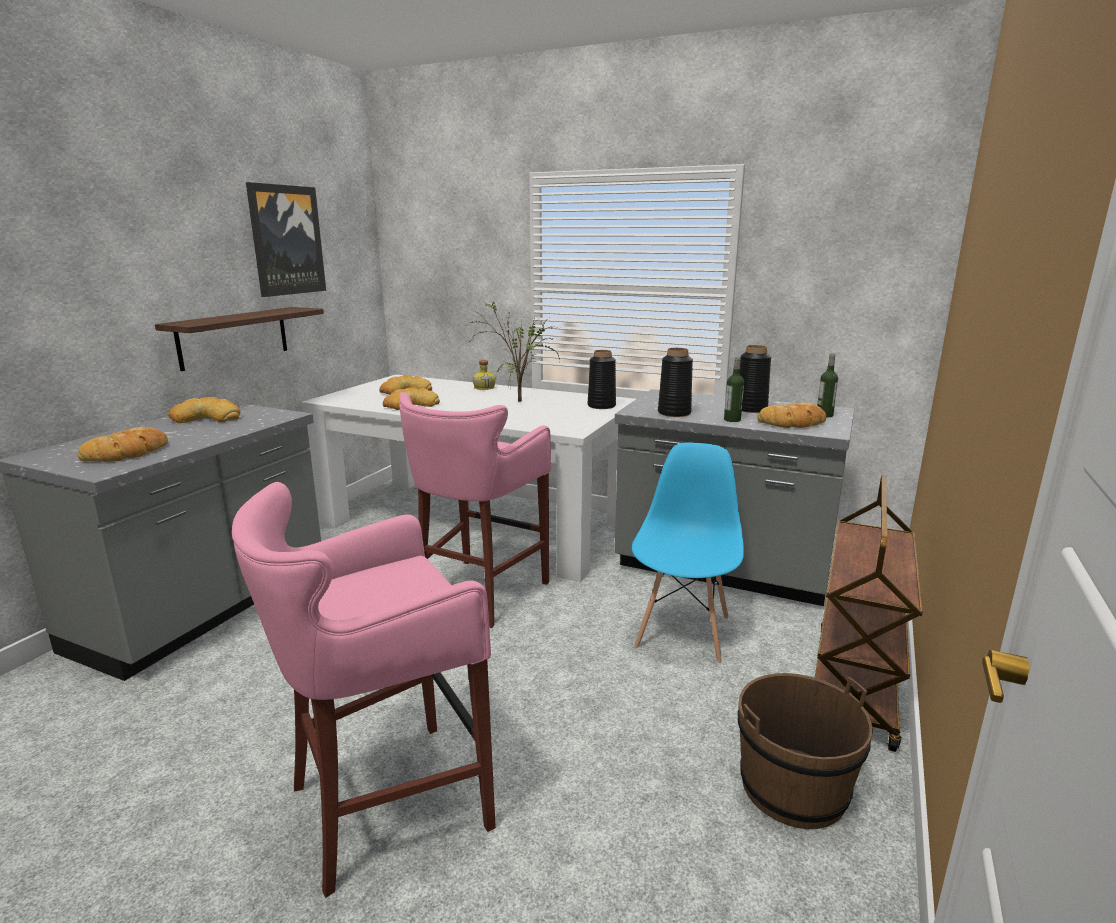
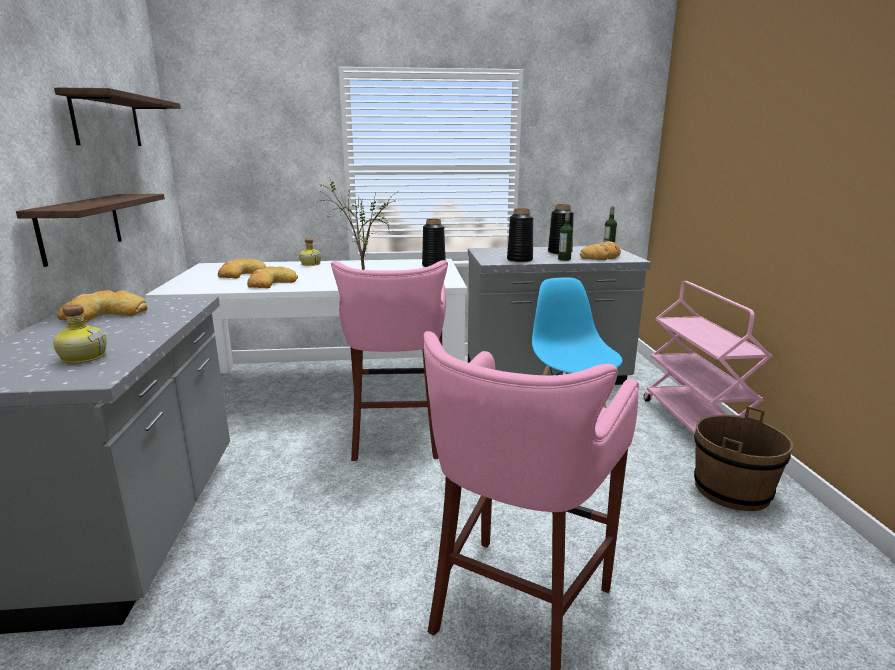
camera: 30 degrees left, 0 degrees up
(128, 453) = (84, 357): bread -> bottle
(286, 240) = (107, 121): picture -> shelf
(854, 687) = (694, 425): brown cart -> pink cart

